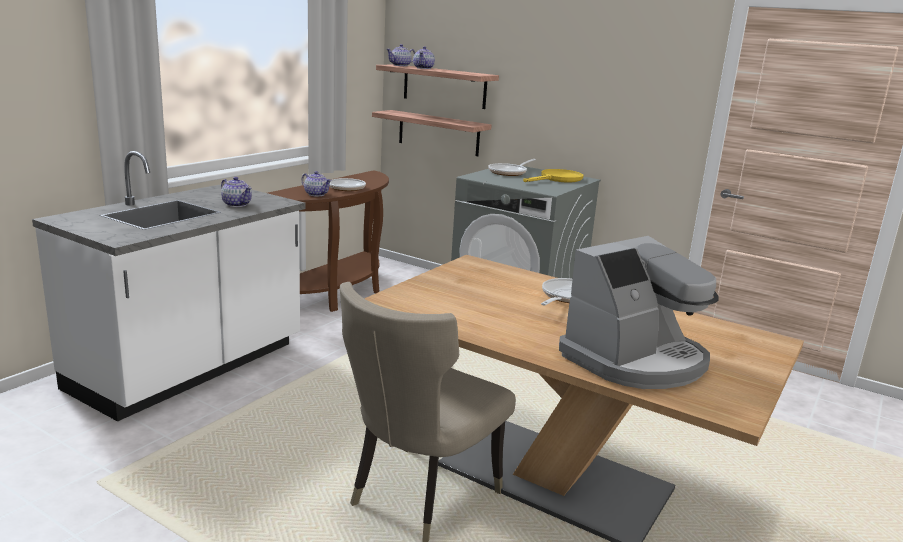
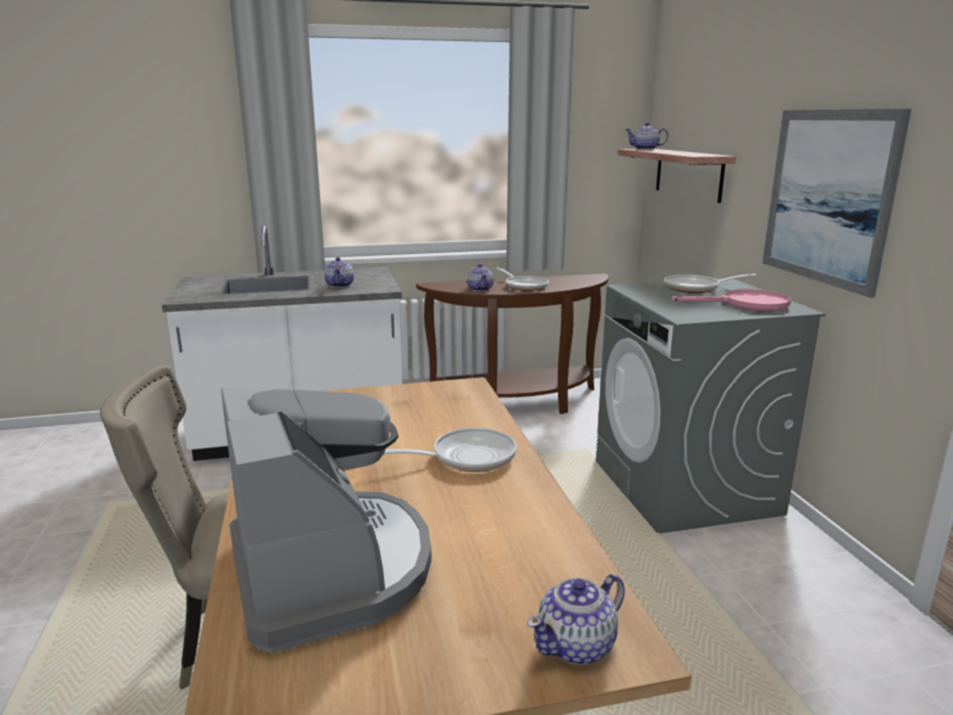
camera: 45 degrees right, 0 degrees up
(424, 68) = (660, 151): teapot -> teapot (577, 645)
(438, 133) = (680, 233): shelf -> none
(557, 179) = (746, 304): yellow frying pan -> pink frying pan
(590, 105) = (827, 197): none -> picture
(635, 360) = (330, 569): coffee machine -> coffee machine turned 120 degrees counterclockwise

